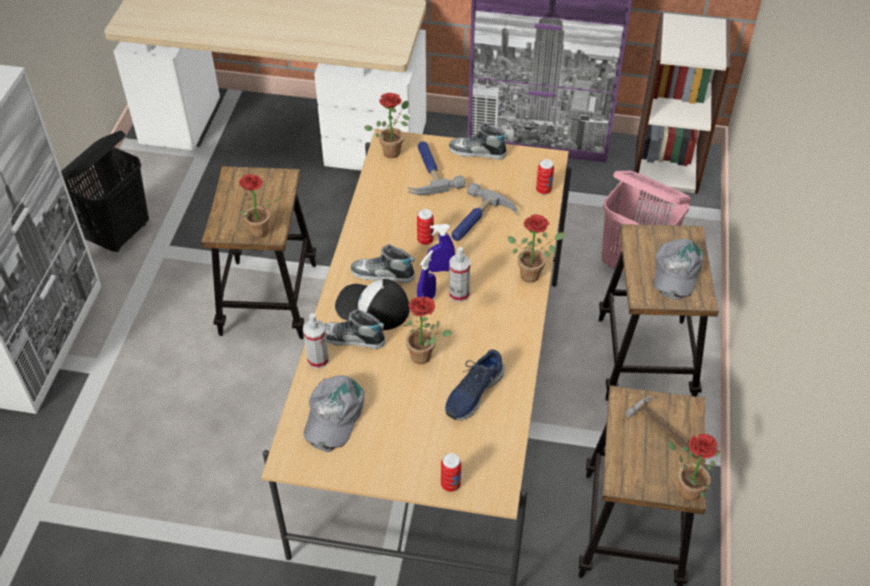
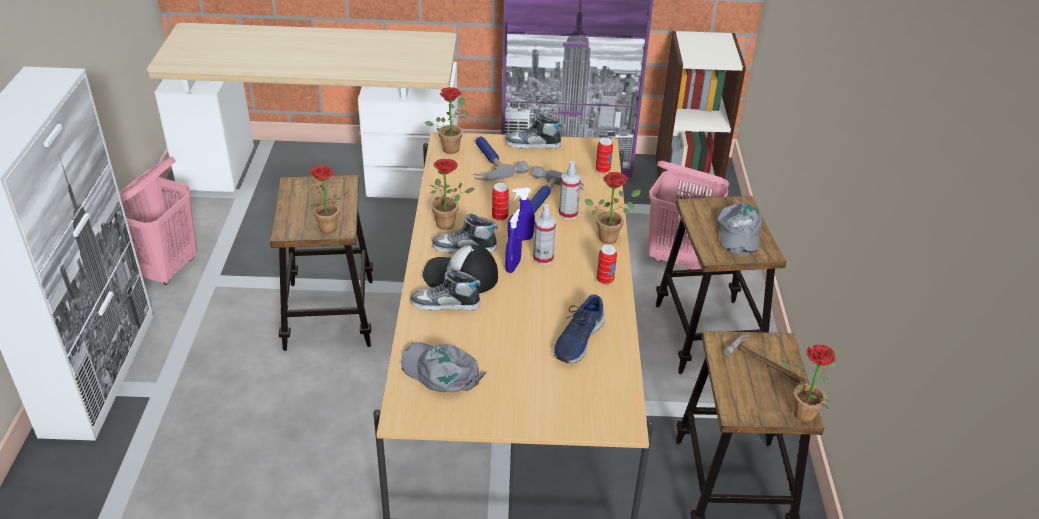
camera: 10 degrees left, 10 degrees down
(119, 234) = (166, 269): black laundry basket -> pink laundry basket
(318, 360) = (415, 324): spray bottle -> spray bottle (568, 214)
(333, 415) = (441, 371): grey cap -> grey cap turned 120 degrees clockwise
(425, 356) = (523, 313): potted plant -> potted plant (449, 224)
(450, 484) = (575, 422): can -> can (605, 280)

